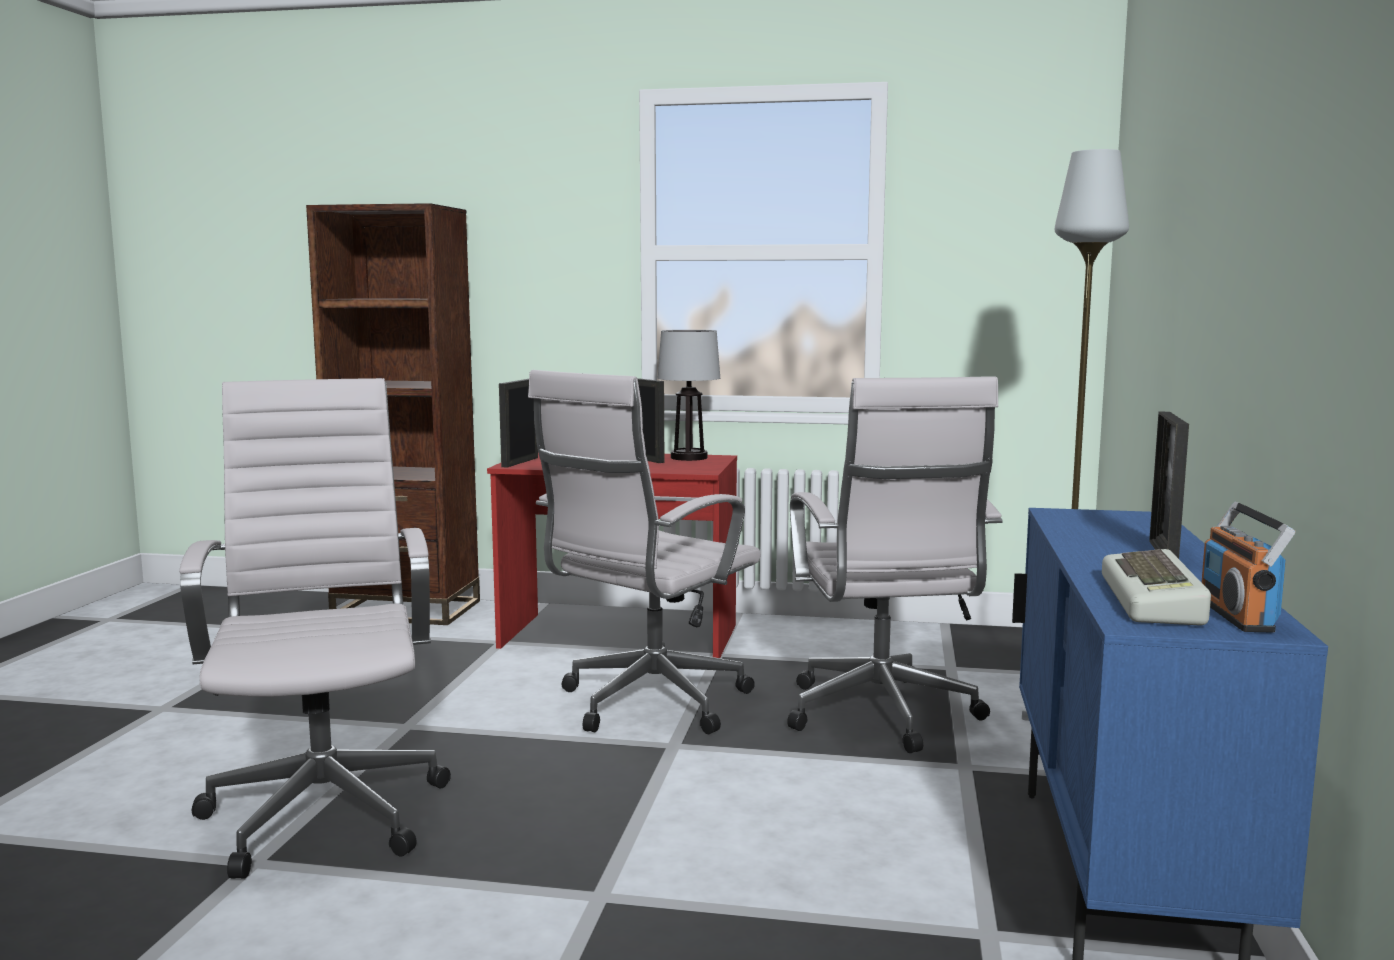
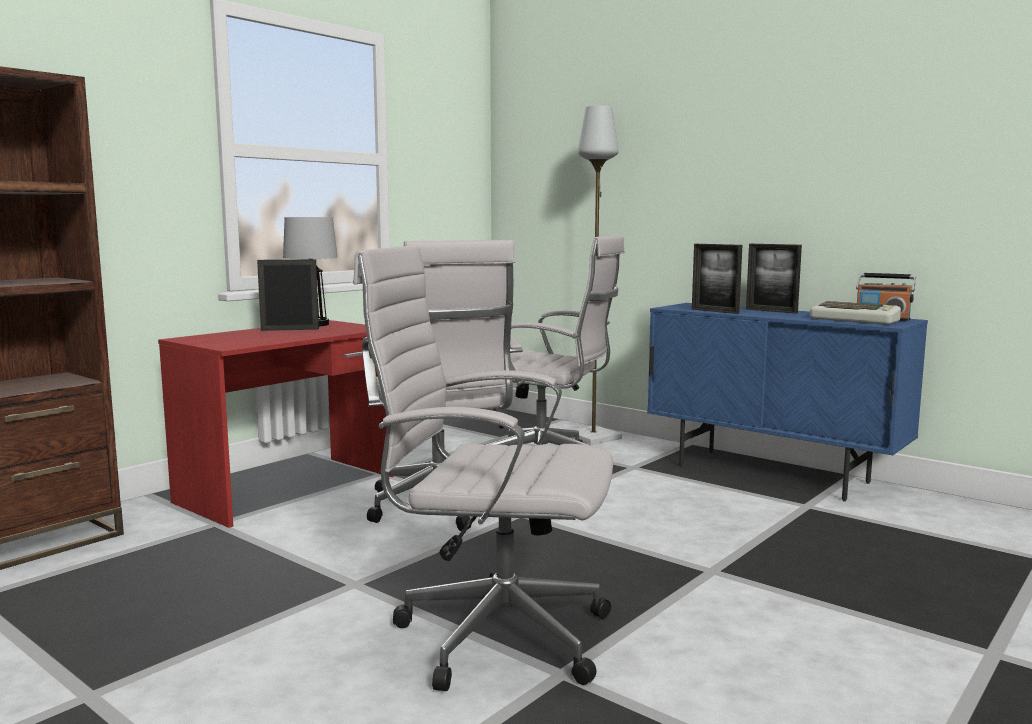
camera: 60 degrees left, 0 degrees up
(520, 462) = (219, 344): picture frame -> picture frame (715, 311)

